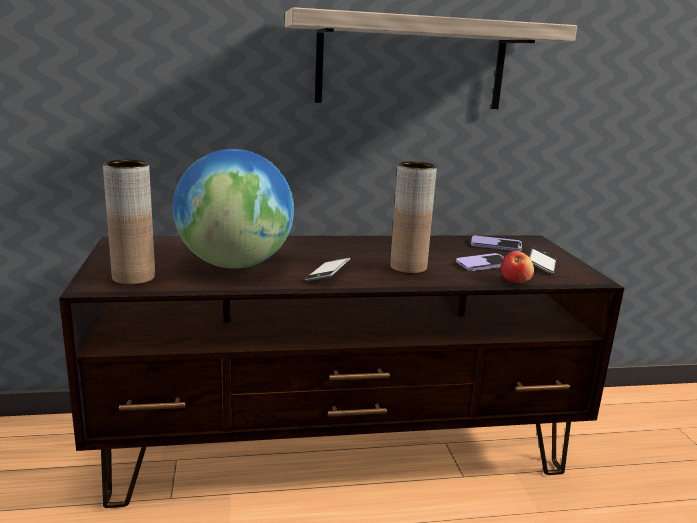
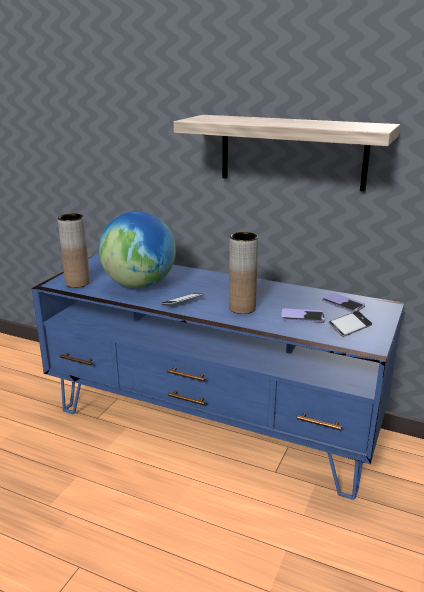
camera: 35 degrees right, 5 degrees up
(340, 448) = (213, 424): brown tv stand -> blue tv stand
(515, 280) = (302, 335): apple -> none

